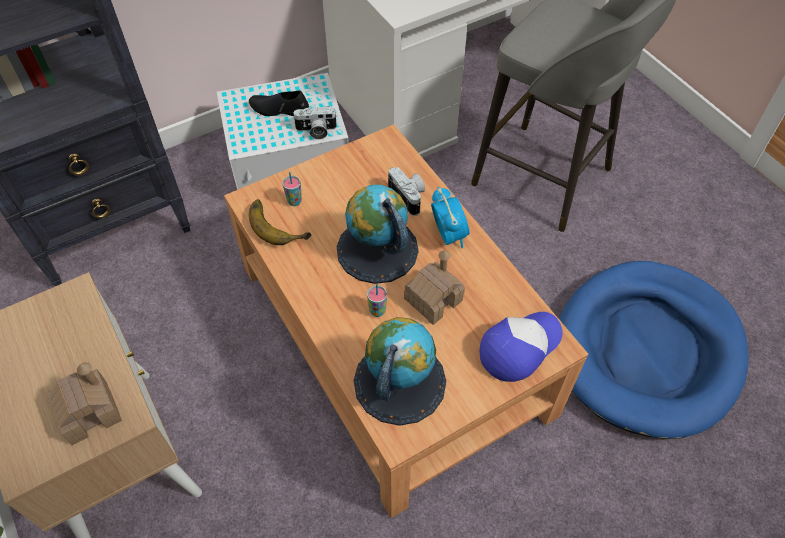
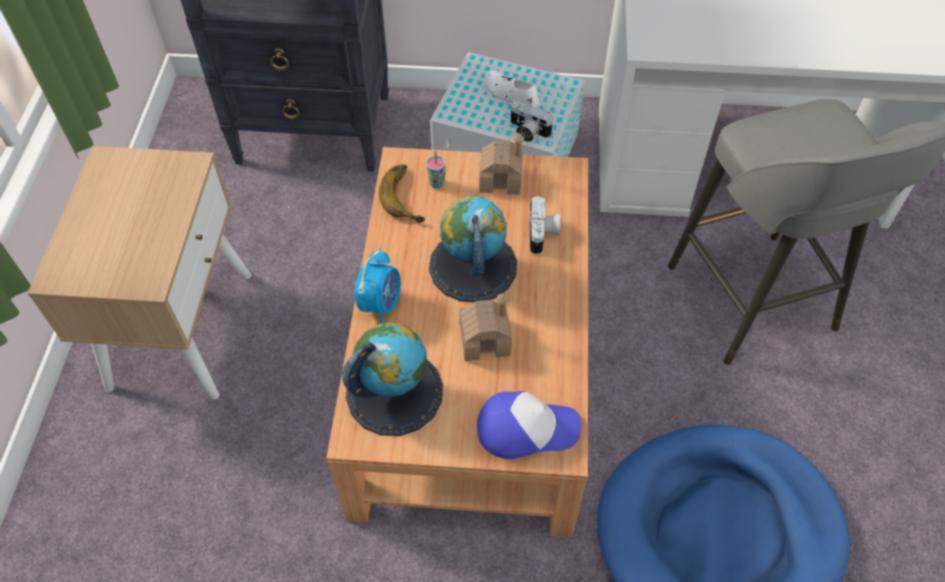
camera: 35 degrees right, 0 degrees up
(90, 412) = (129, 262): toy house -> toy house (501, 178)
(279, 109) = (510, 94): black shoe -> white shoe
(377, 311) = (427, 320): cup -> none
(448, 235) = (549, 289): alarm clock -> alarm clock (381, 304)

